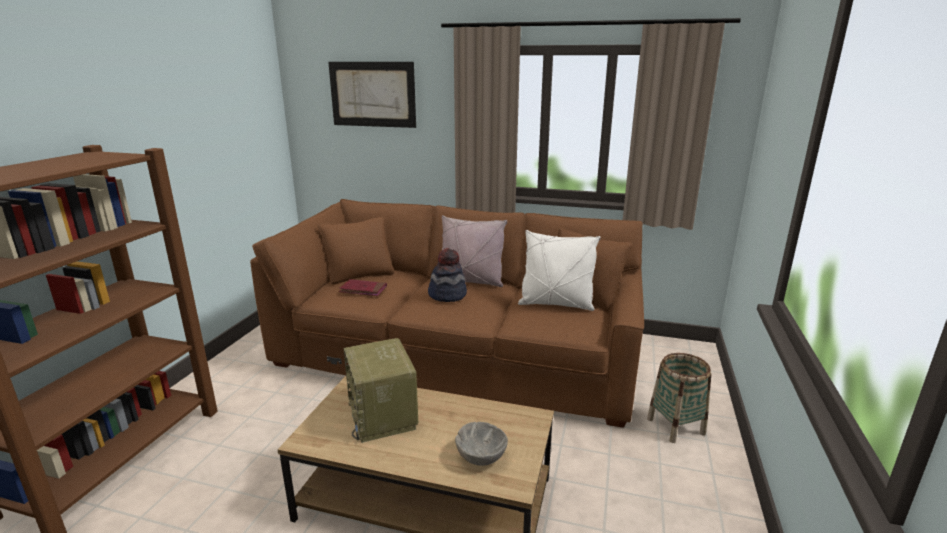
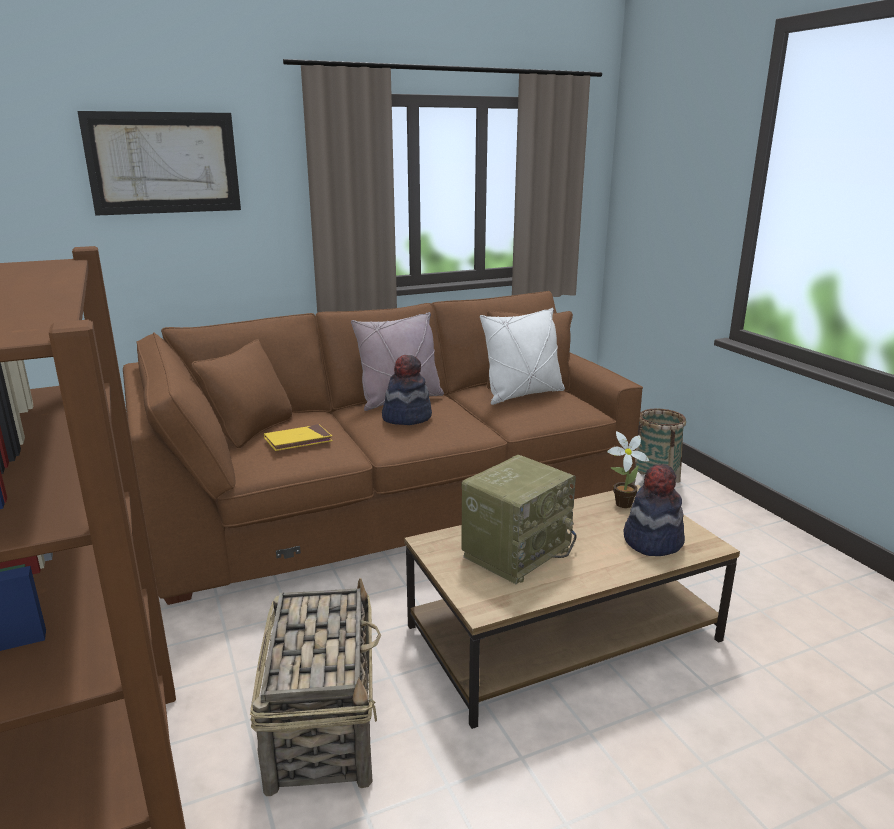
camera: 40 degrees left, 0 degrees up
(240, 468) = (323, 723): none -> basket
(363, 290) = (298, 441): red book -> yellow book
(383, 416) = (516, 551): radio -> radio turned 75 degrees counterclockwise
(480, 457) = (652, 540): grey bowl -> hat
(510, 419) = (620, 504): none -> potted plant

